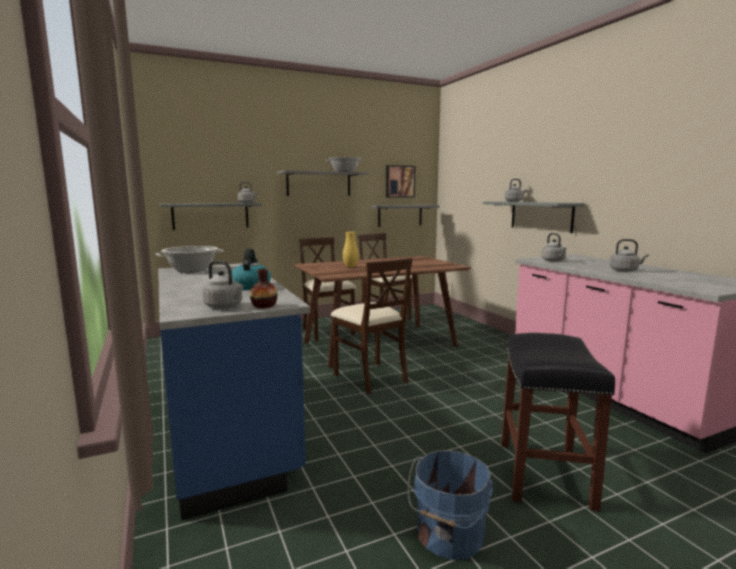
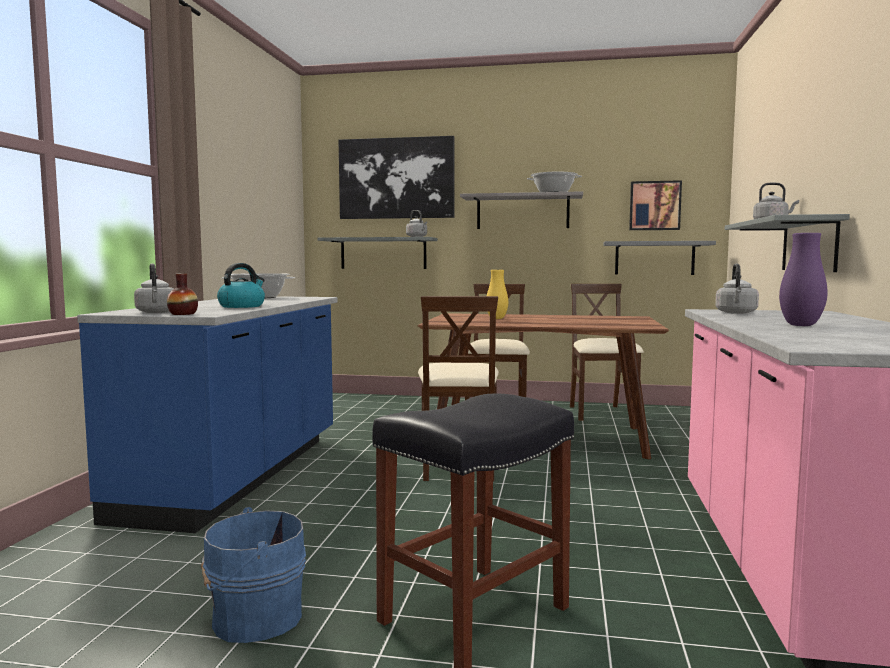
camera: 35 degrees right, 5 degrees down
(219, 153) = (396, 178): none -> picture
(625, 270) = (801, 325): grey kettle -> purple vase

